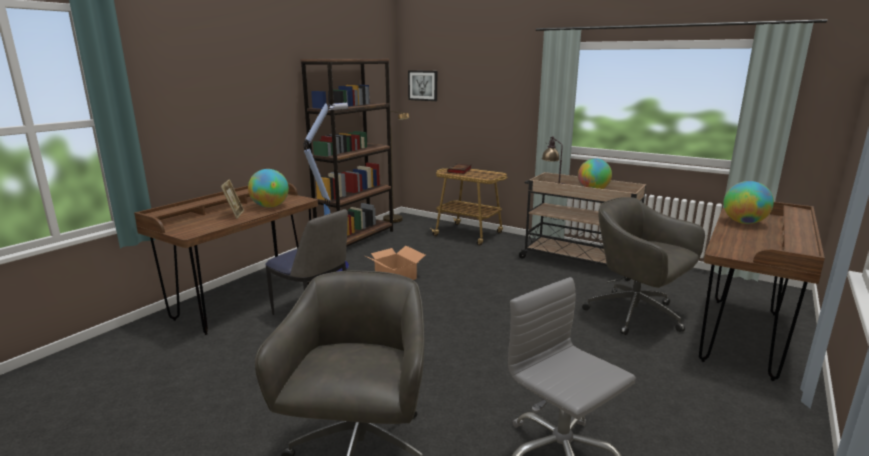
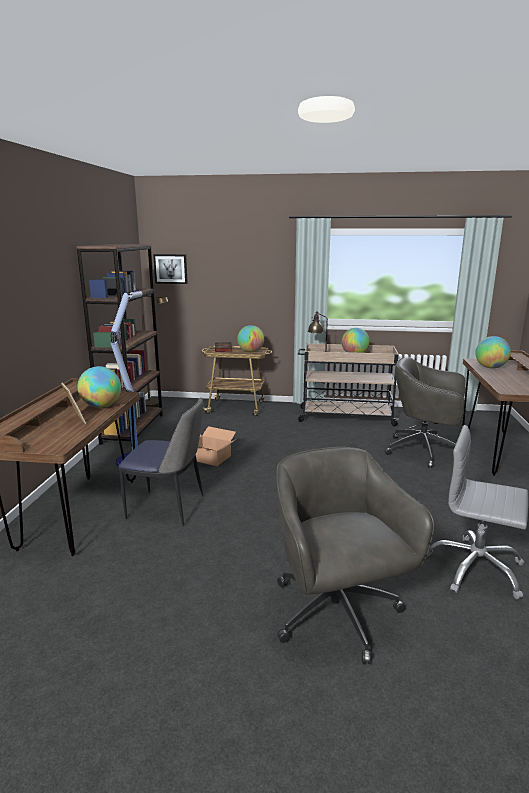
camera: 25 degrees left, 0 degrees up
(483, 176) = (250, 352): none -> globe

